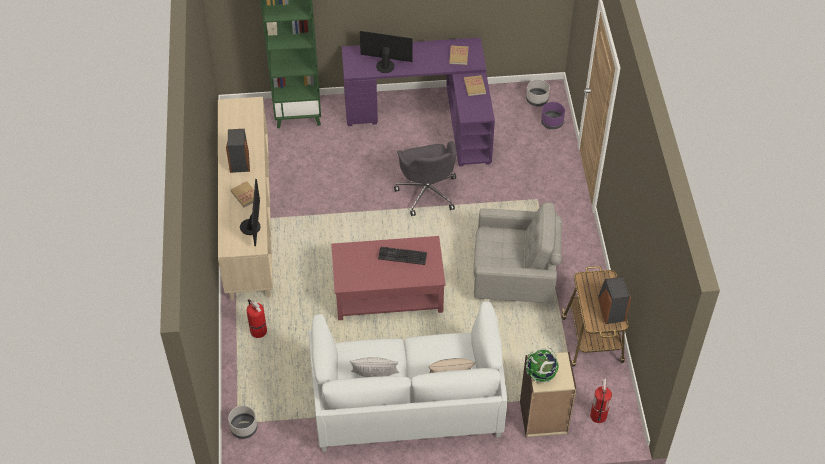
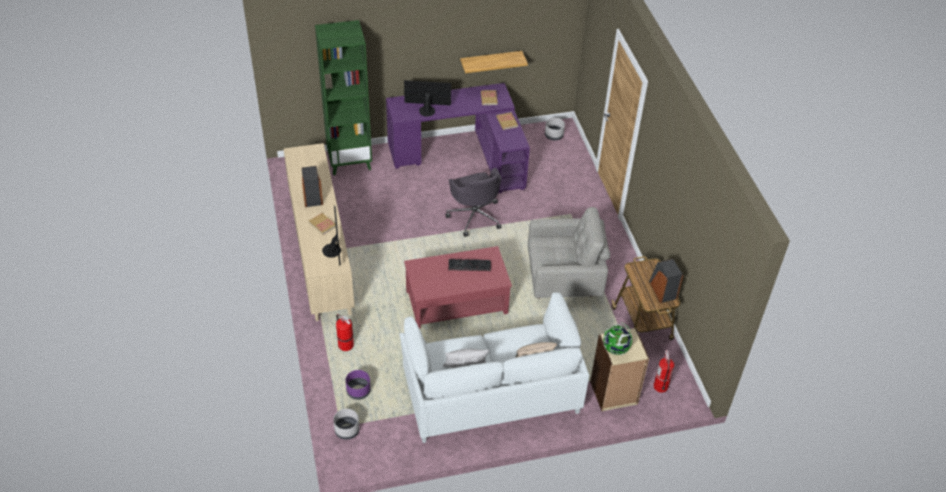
camera: 10 degrees left, 5 degrees down
(464, 14) = (491, 62): none -> shelf
(551, 122) = (570, 152): purple planter -> purple planter (358, 391)

